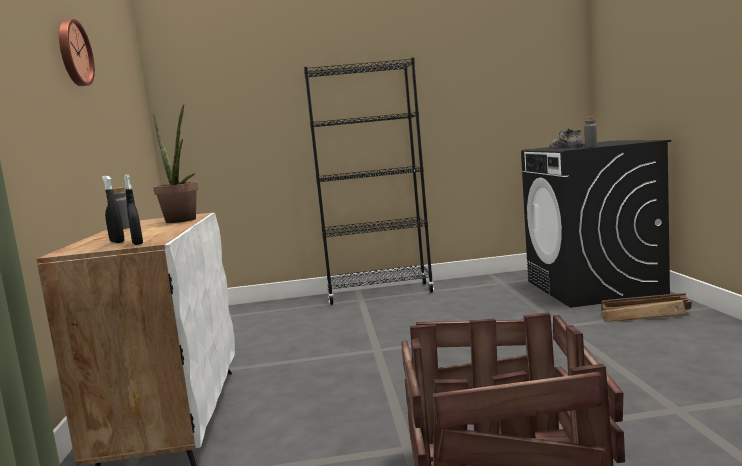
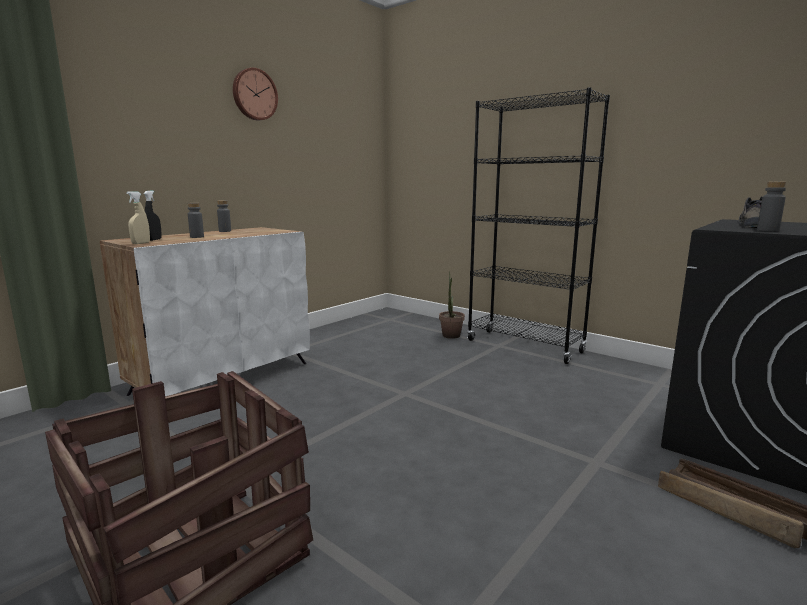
camera: 45 degrees right, 5 degrees up
(137, 243) = (141, 243): black spray bottle -> beige spray bottle
(146, 232) = (197, 237): none -> grey bottle
(183, 221) = (253, 234): potted plant -> potted plant (451, 337)

